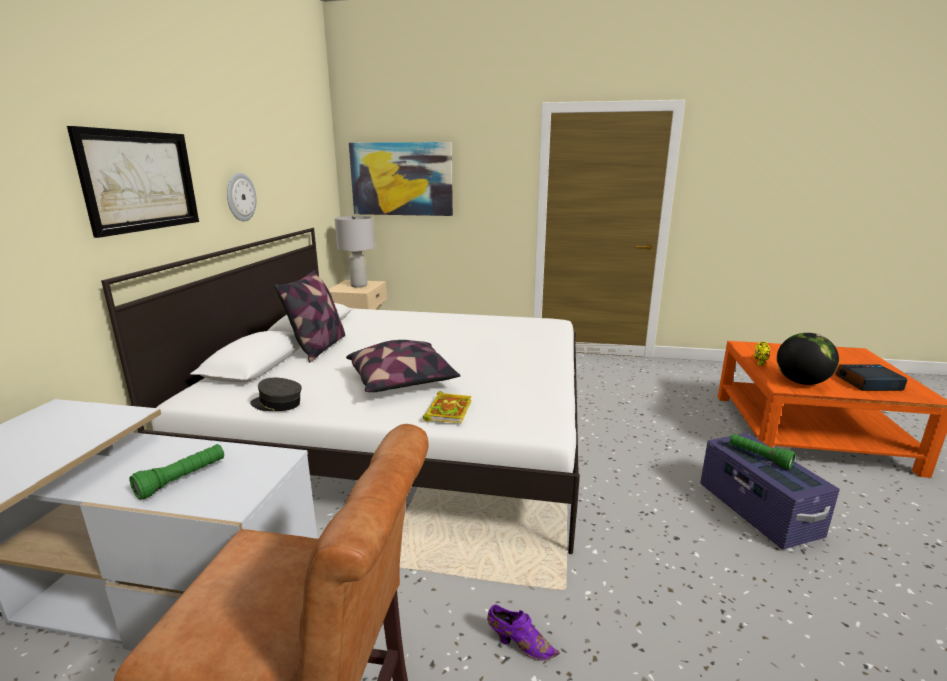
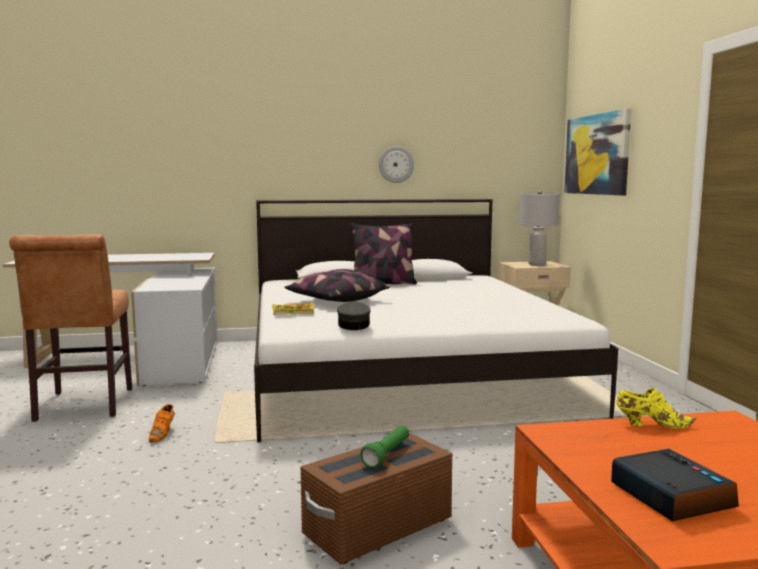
camera: 70 degrees right, 10 degrees down
(140, 181) = (302, 149): picture -> none
(182, 479) = (167, 282): green flashlight -> none
(277, 404) = (280, 290): grey cap -> grey cap (353, 325)
(519, 643) = (163, 434): purple shoe -> orange shoe
(757, 511) = (377, 528): purple storage box -> brown storage box
(801, 382) = (588, 444): globe -> none

